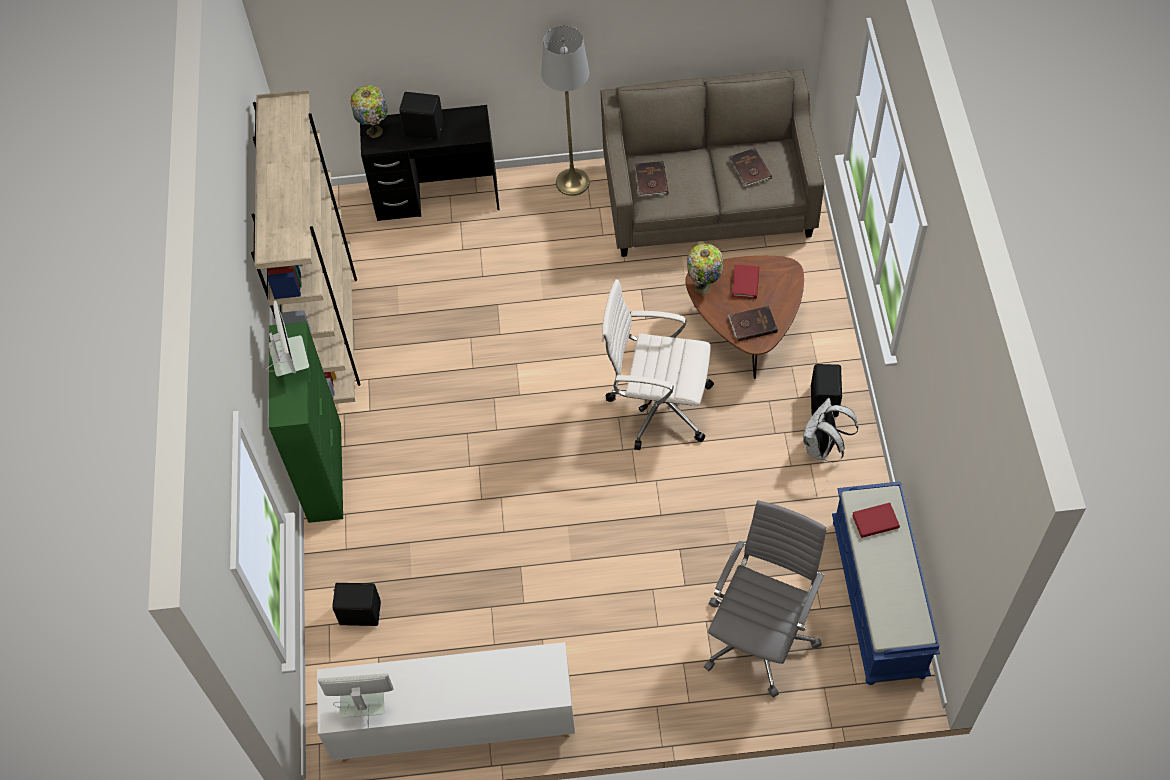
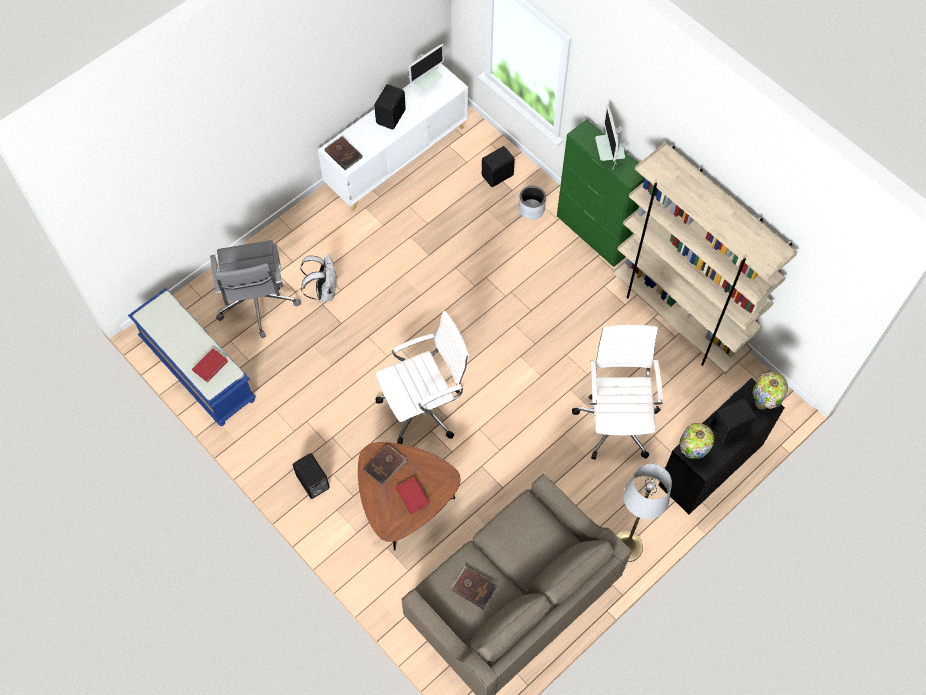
camera: 140 degrees right, 5 degrees up
(291, 367) = (609, 157): monitor -> monitor turned 45 degrees clockwise
(361, 545) = (531, 209): none -> grey planter
(444, 690) = (392, 117): none -> black speaker
(483, 281) = (616, 420): none -> white office chair
(650, 181) = (541, 526): brown book -> brown book (343, 153)
(703, 287) = (440, 473): table lamp -> table lamp (690, 453)
(822, 448) = (293, 447): white backpack -> white backpack (324, 291)

